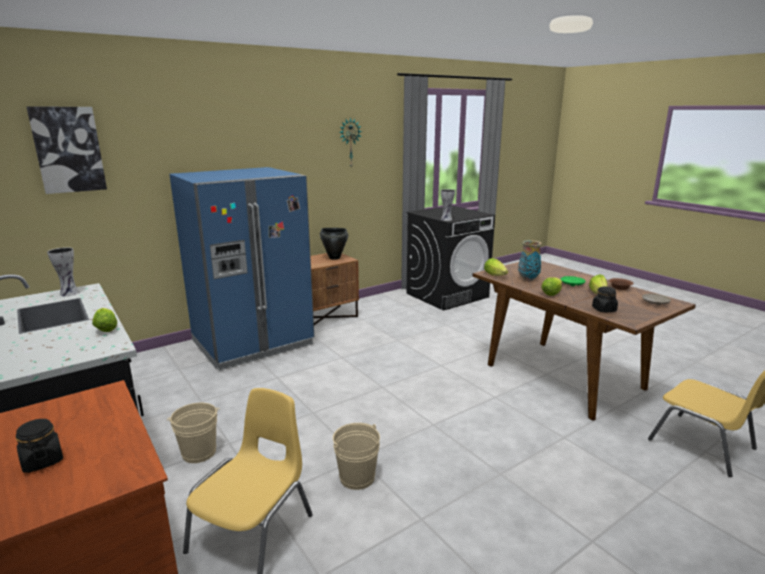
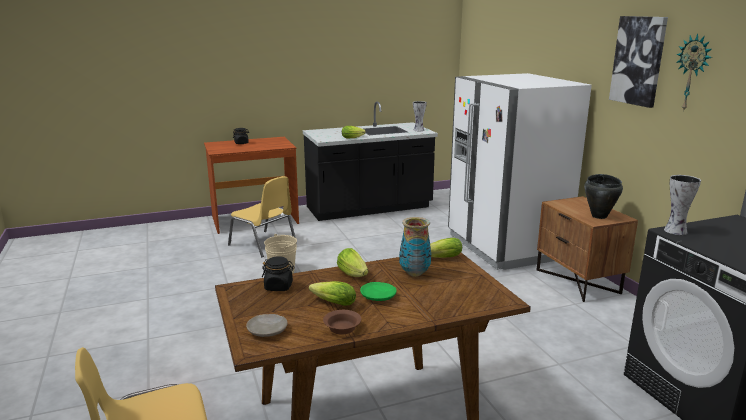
camera: 105 degrees right, 0 degrees up
(68, 149) = (493, 44): picture -> picture (638, 60)
(199, 452) = (344, 232): beige bucket -> none
(253, 343) = (505, 246): blue fridge -> white fridge

